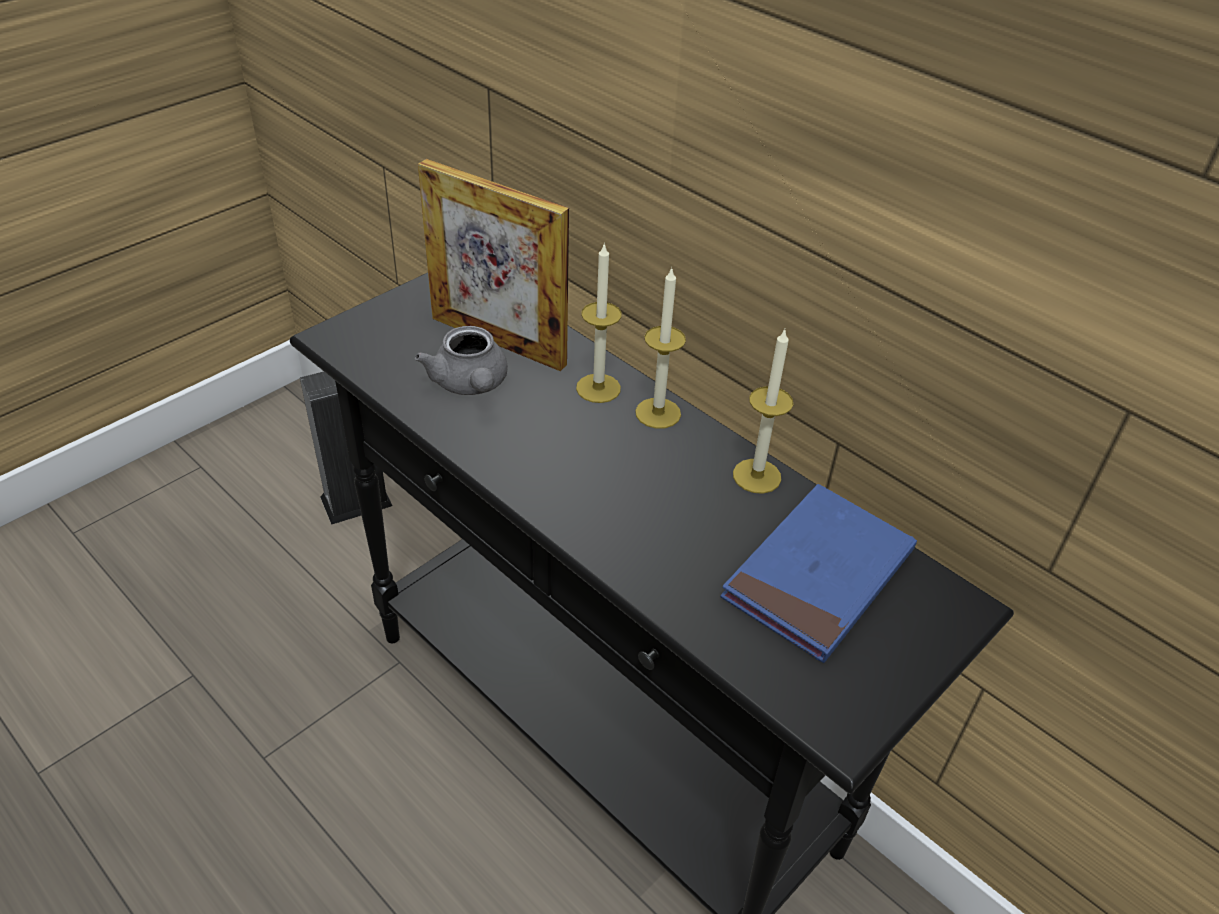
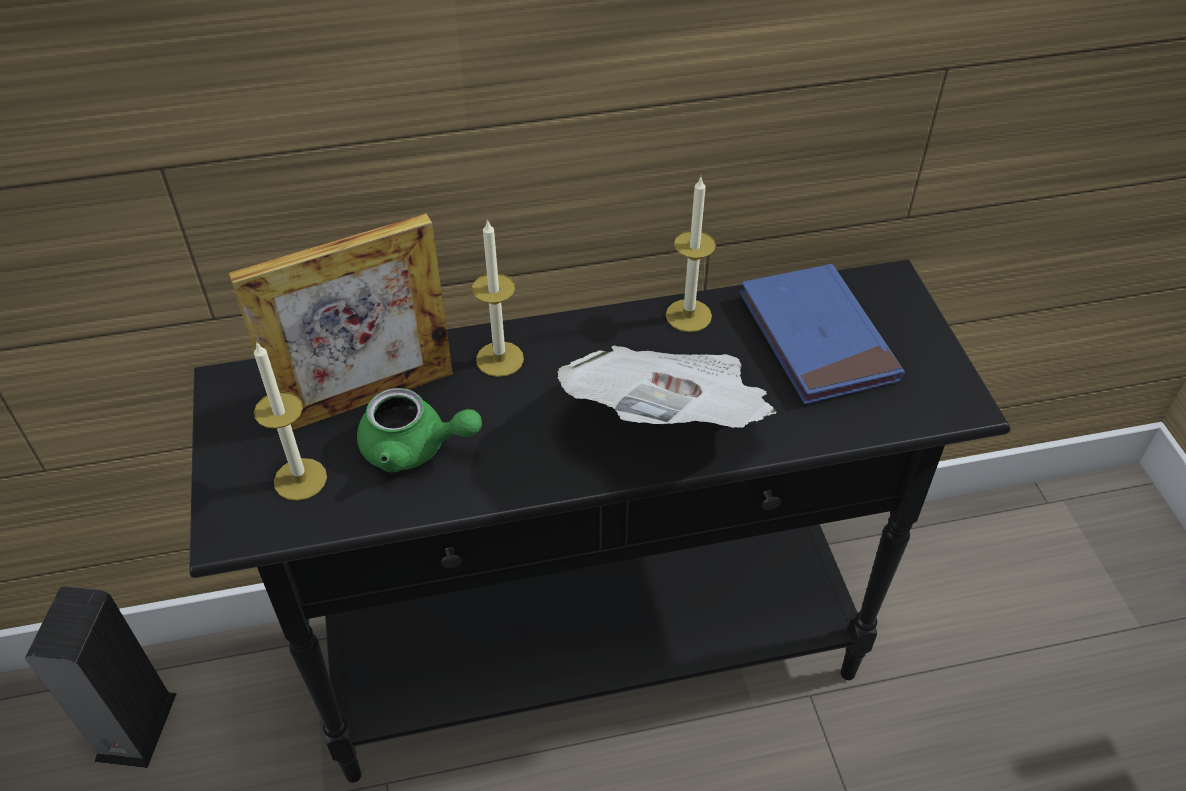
camera: 55 degrees left, 5 degrees up
(470, 385) = (415, 448): grey teapot -> green teapot
(620, 514) = (670, 421): none -> newspaper
(658, 413) = (566, 336): candle -> candle (300, 479)

